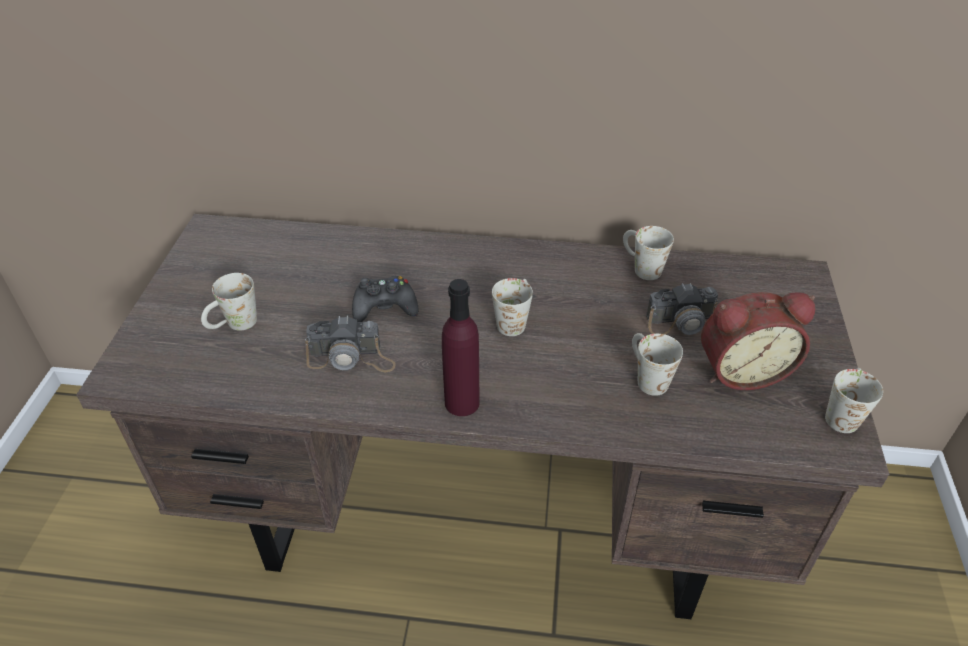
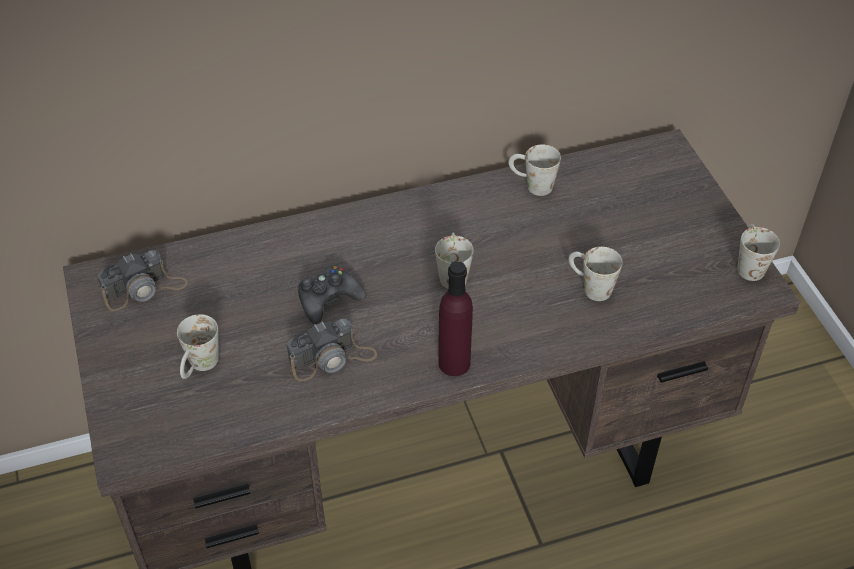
camera: 25 degrees left, 5 degrees up
(689, 323) = (598, 226): camera -> camera (144, 289)
(741, 370) = (659, 253): alarm clock -> none

